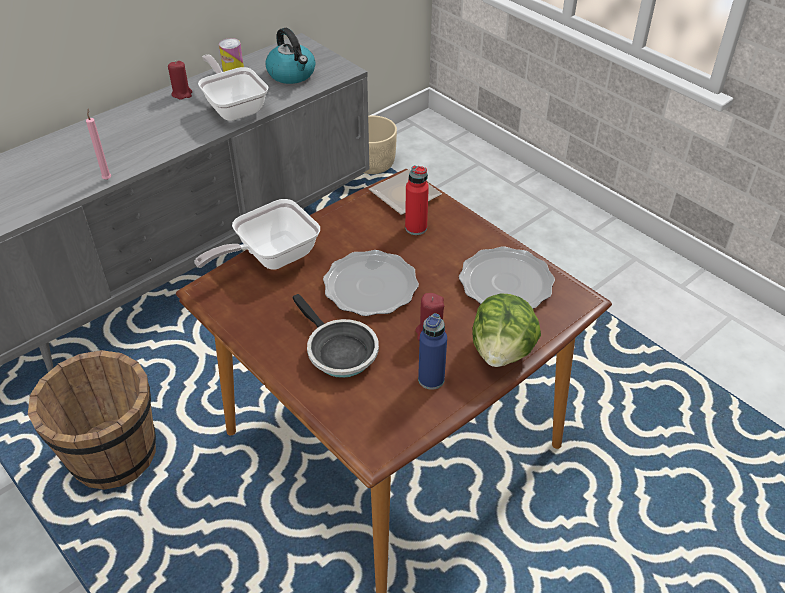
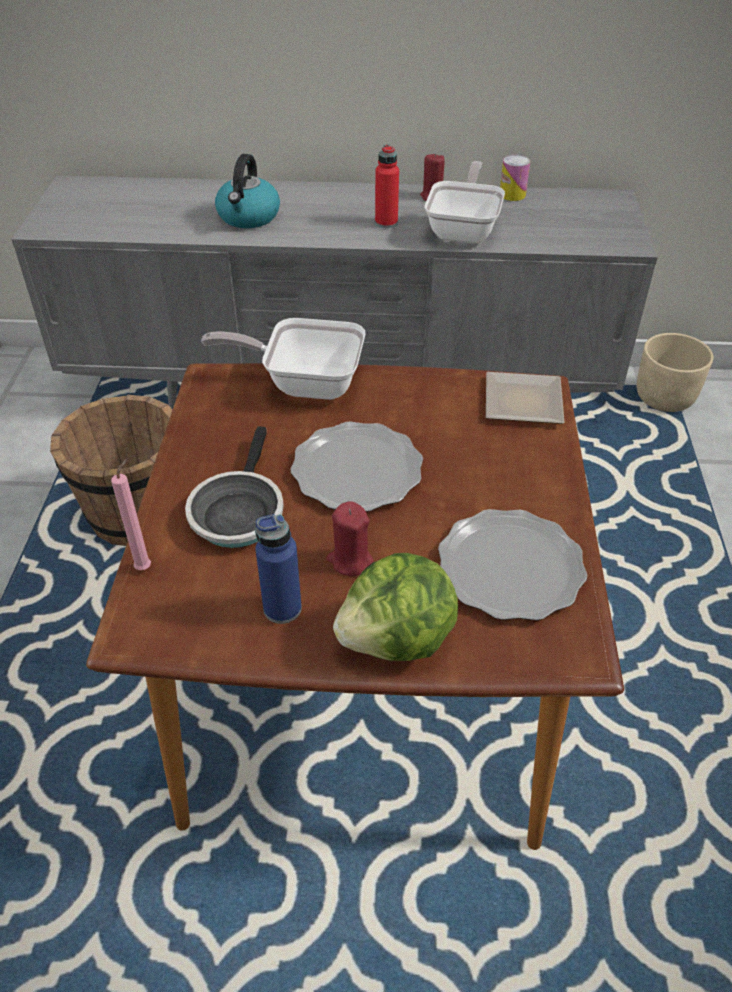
camera: 45 degrees right, 0 degrees up
(107, 178) = (271, 238): pink candle -> pink candle (145, 566)
(292, 74) = (566, 224): kettle -> kettle (248, 217)
(416, 228) = (487, 443): red bottle -> red bottle (386, 223)

